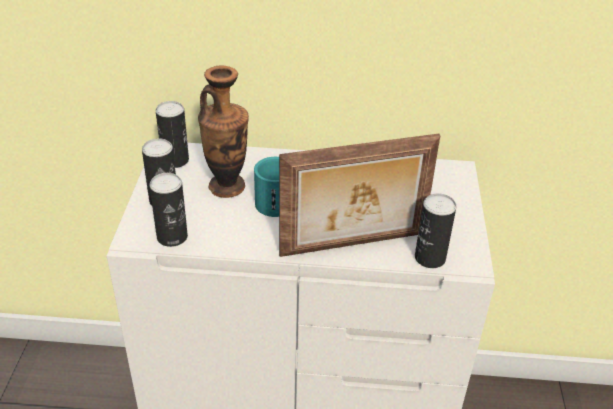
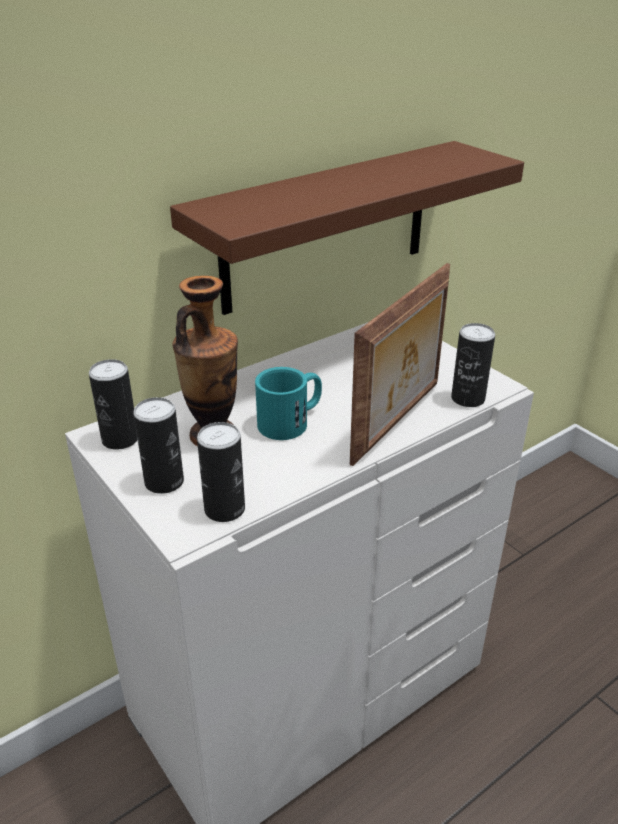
camera: 40 degrees left, 5 degrees down
(416, 64) = (327, 227): none -> brown shelf

